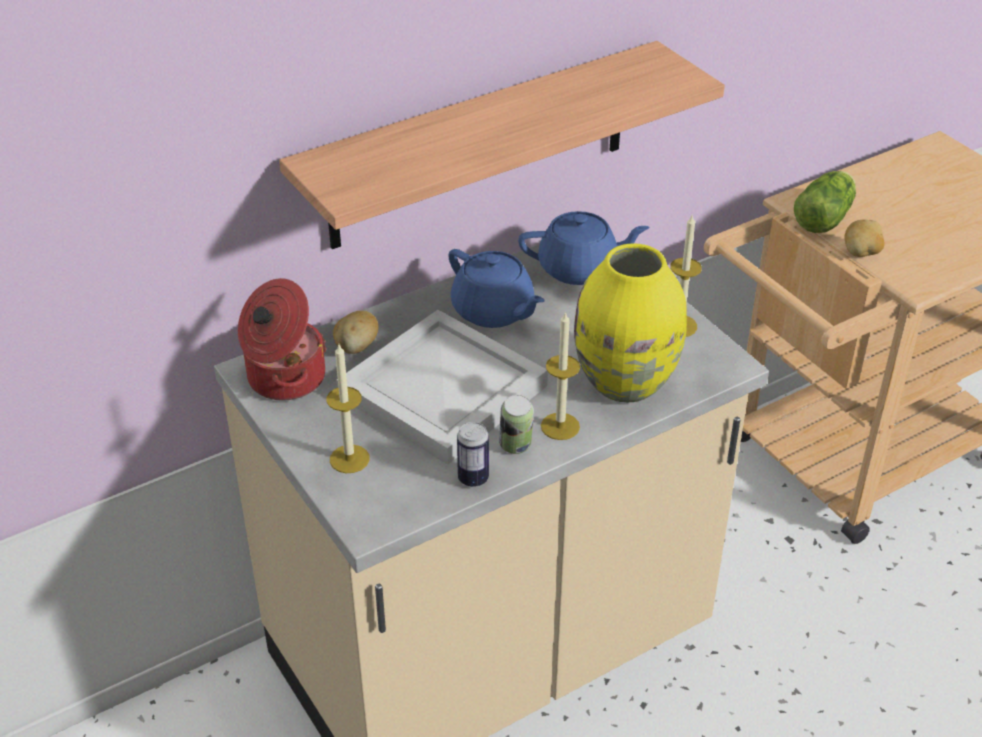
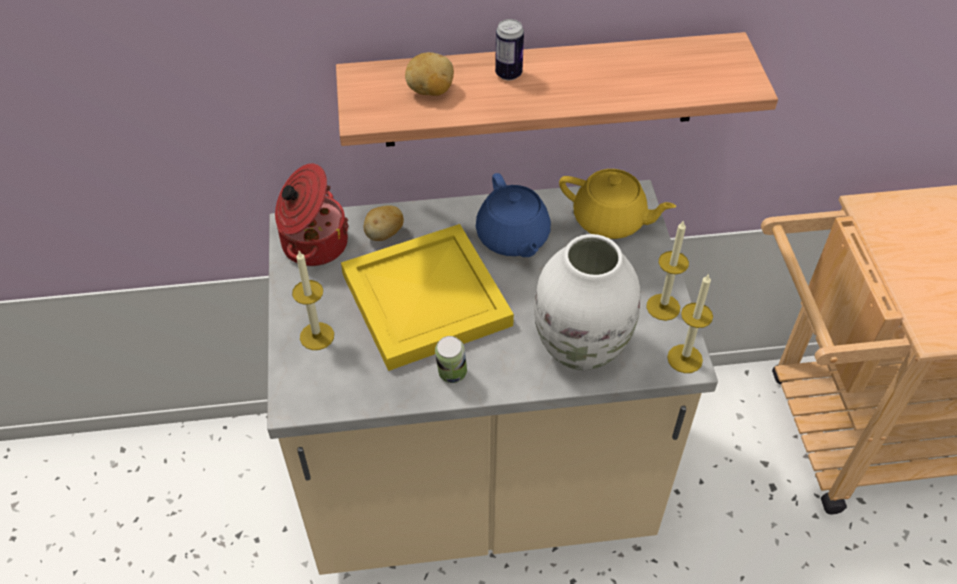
camera: 25 degrees right, 10 degrees up
(446, 391) = (429, 300): white tray -> yellow tray
(473, 478) = (400, 392): can -> can (508, 74)
(560, 426) = (500, 369): candle -> candle (684, 358)
(579, 269) = (610, 220): blue teapot -> yellow teapot
(626, 383) = (581, 348): yellow vase -> white vase
(825, 217) = (887, 233): lettuce -> none
(861, 253) = (899, 282): potato -> potato (430, 91)

